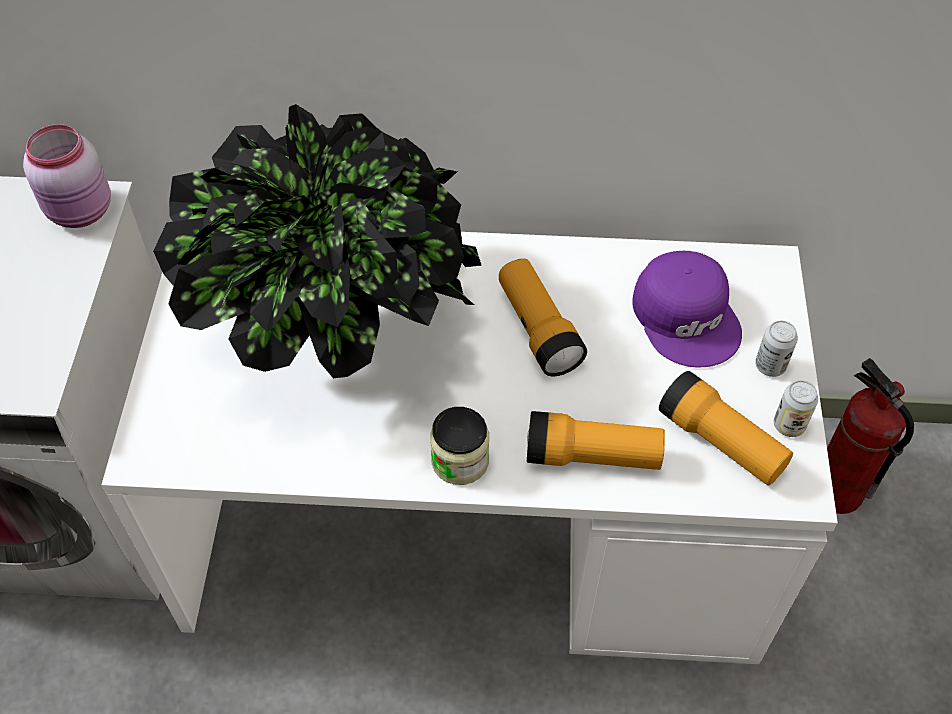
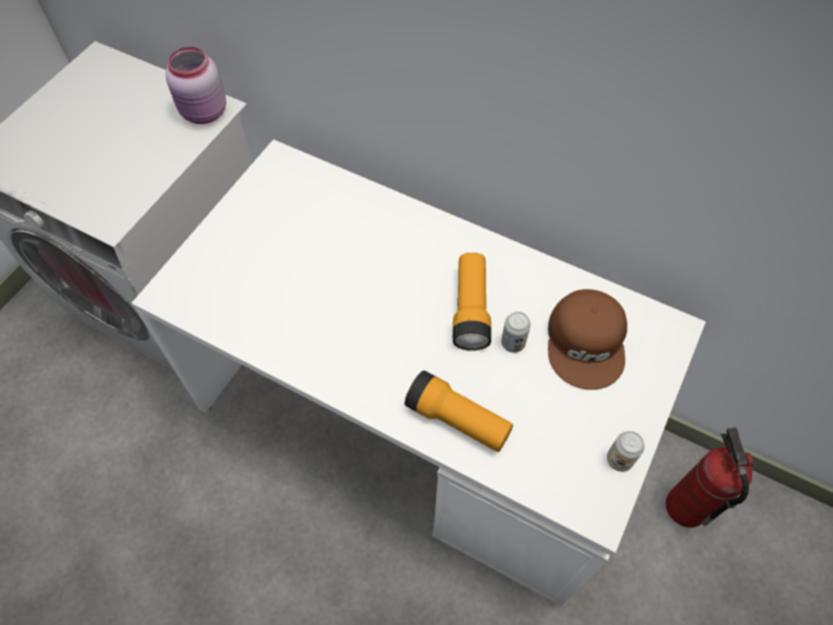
camera: 25 degrees right, 5 degrees up
(335, 330) = (331, 255): potted plant -> none
(460, 461) = (364, 384): jar -> none
(687, 316) = (587, 343): purple cap -> brown cap
(721, 442) = (559, 450): flashlight -> none
(770, 366) = (630, 407): can -> can (513, 343)

